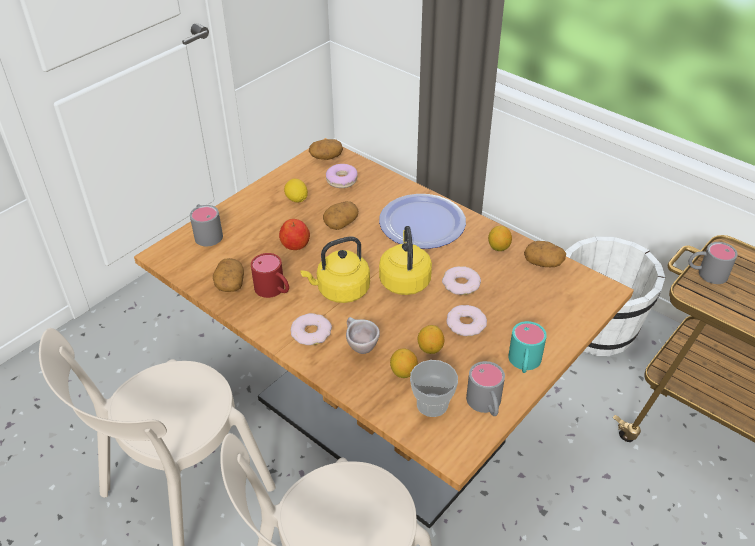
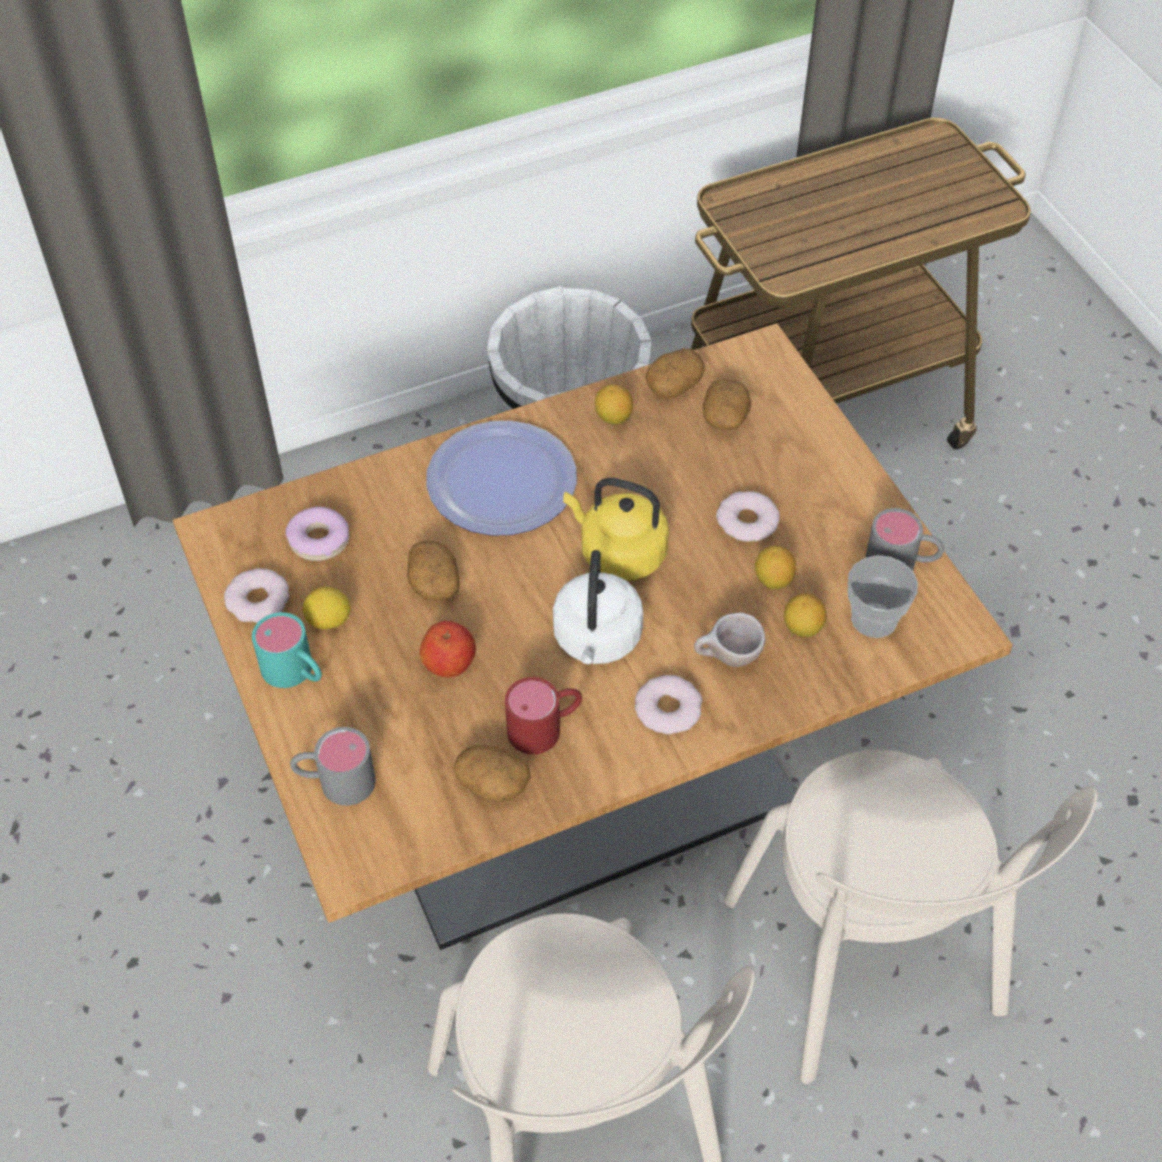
camera: 65 degrees left, 10 degrees up
(326, 157) = (235, 538): potato -> potato (725, 417)
(340, 291) = (597, 640): yellow kettle -> white kettle
(461, 284) = (665, 493): donut -> donut (258, 600)
(524, 363) = (850, 493): turquoise mug -> turquoise mug (295, 672)
(706, 273) = (761, 244): grey mug -> none

